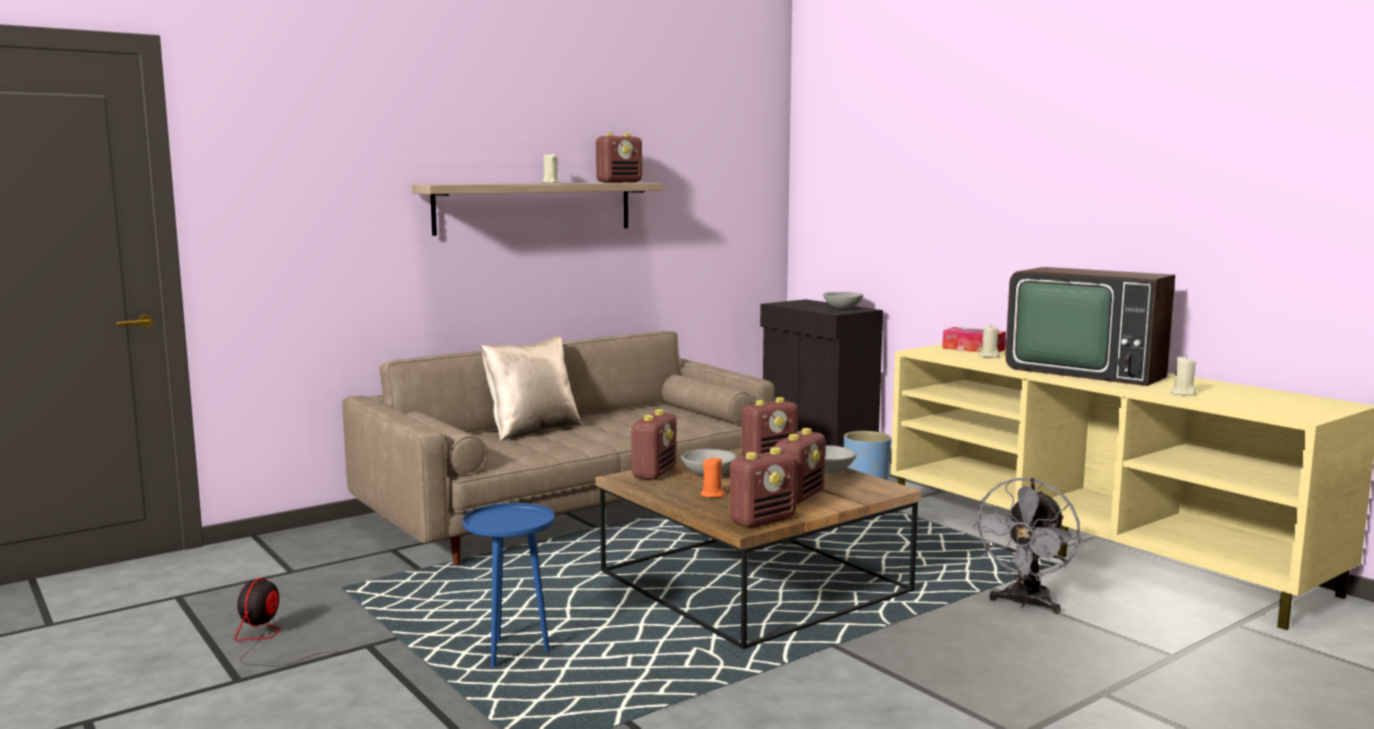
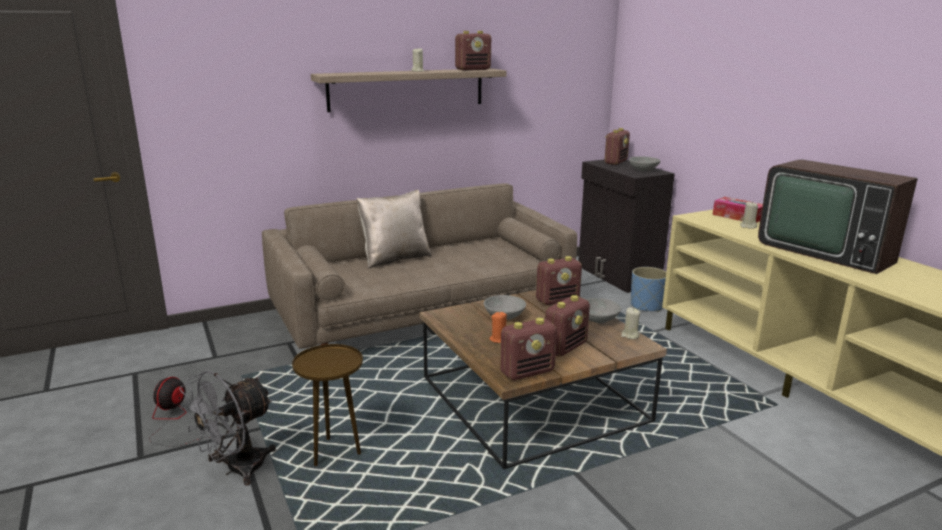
camera: 10 degrees right, 10 degrees up
(513, 653) = (334, 452): blue side table -> brown side table
(654, 473) = (464, 312): radio -> radio (615, 162)
(1025, 604) = (742, 445): grey fan -> grey fan (236, 470)
(1182, 393) = (906, 287): beige candle -> beige candle (630, 335)

